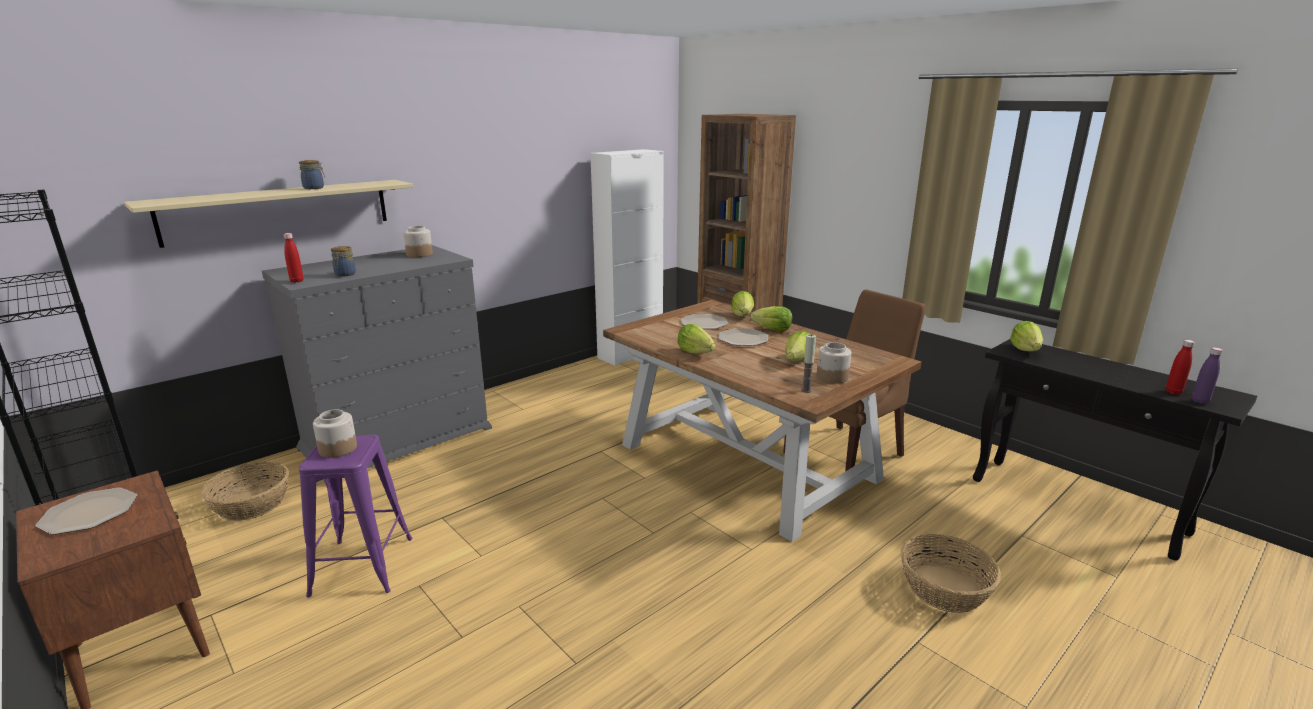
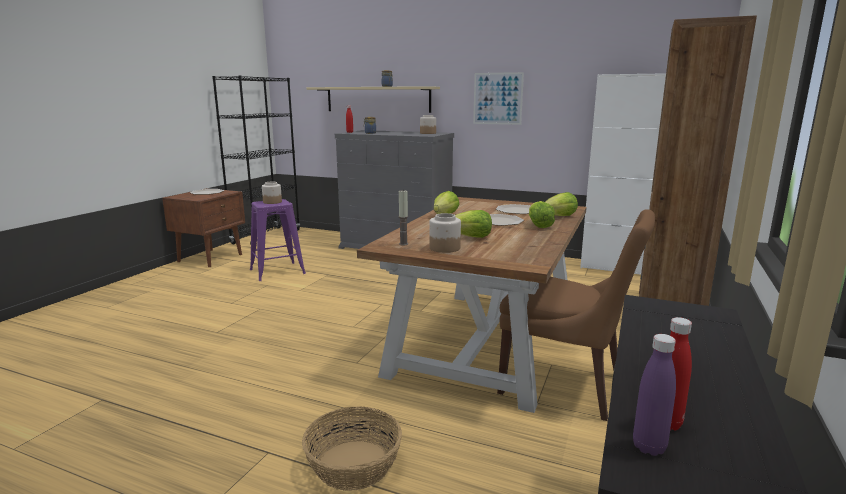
camera: 65 degrees right, 5 degrees down
(252, 504) = (313, 242): basket -> none
(481, 189) = (497, 98): none -> picture
(1025, 350) = (679, 315): lettuce -> none

